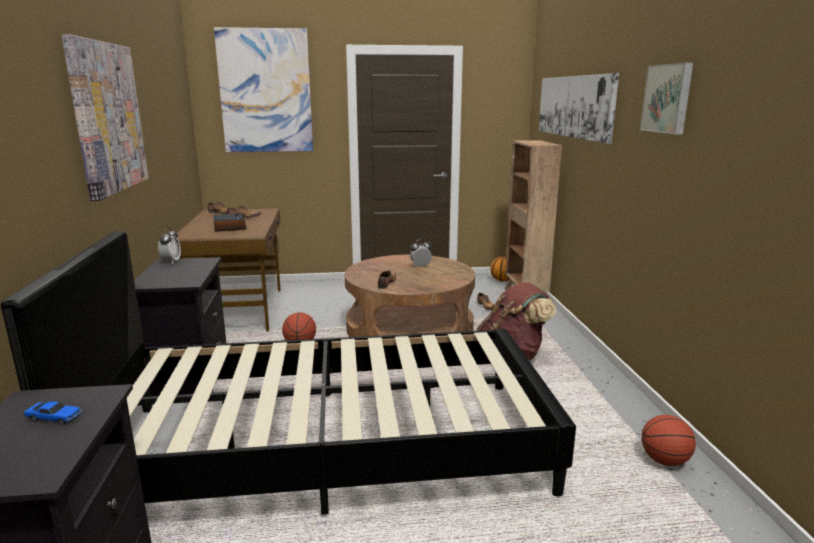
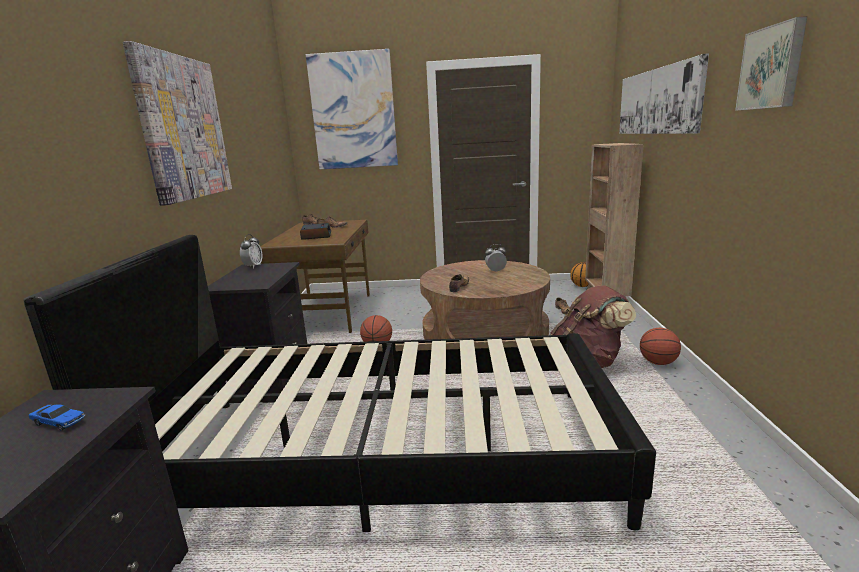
camera: 10 degrees right, 0 degrees up
(664, 460) = (769, 493): basketball -> basketball (658, 363)

